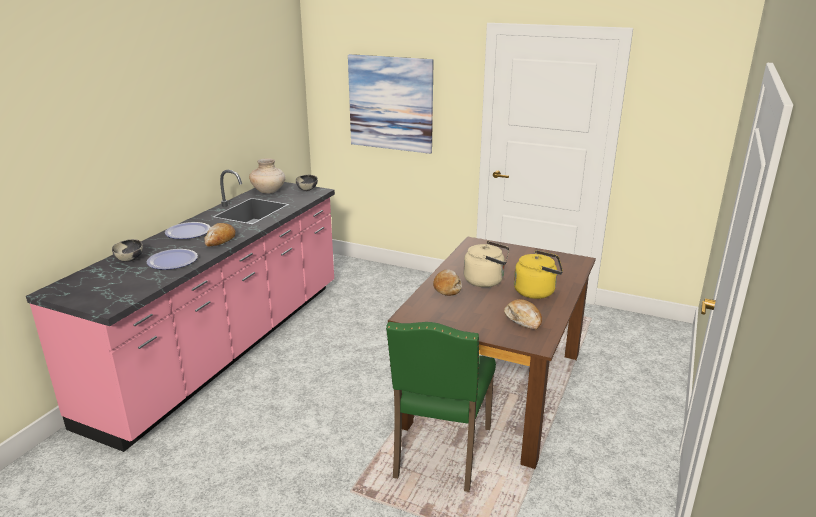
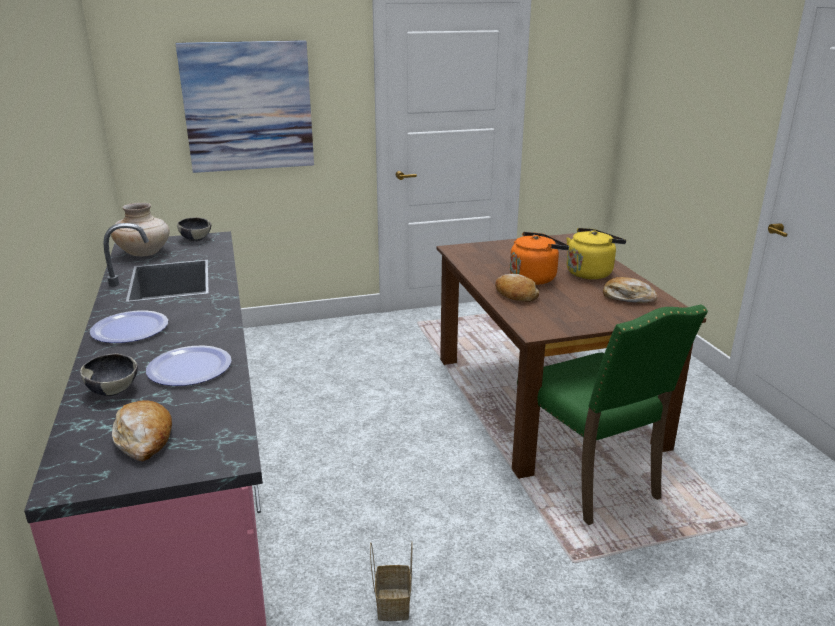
camera: 40 degrees left, 0 degrees up
(220, 240) = (204, 323): bread -> bread (144, 438)
(232, 451) = (392, 603): none -> basket
(486, 281) = (535, 278): beige kettle -> orange kettle

